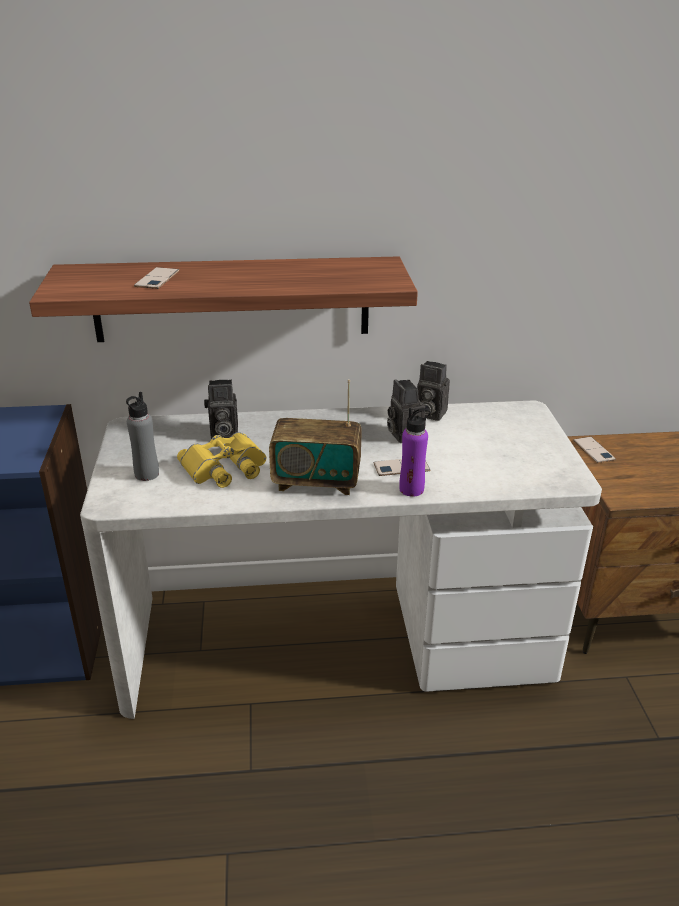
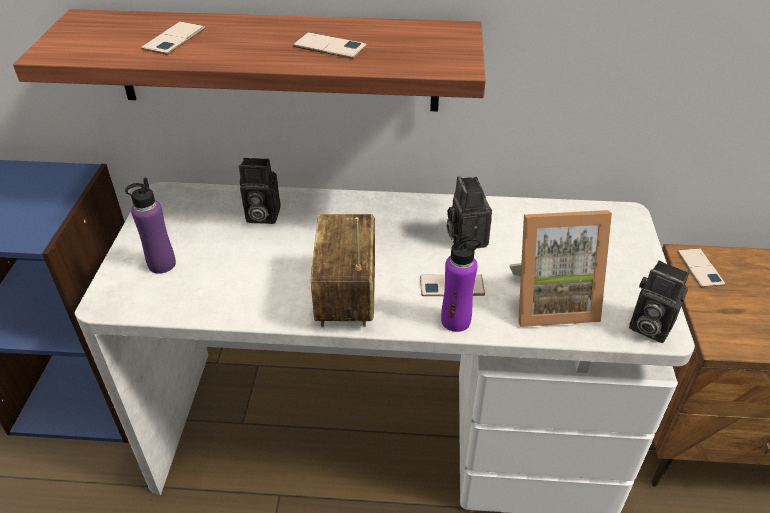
camera: 10 degrees right, 10 degrees up
(146, 474) = (161, 264): grey bottle -> purple bottle
(225, 468) = (249, 265): yellow binoculars -> none
(287, 277) = (329, 46): none -> phone
(316, 481) = (347, 296): radio -> radio turned 75 degrees clockwise
(429, 413) = (503, 210): camera -> camera (647, 326)
(484, 470) = (550, 301): none -> picture frame

